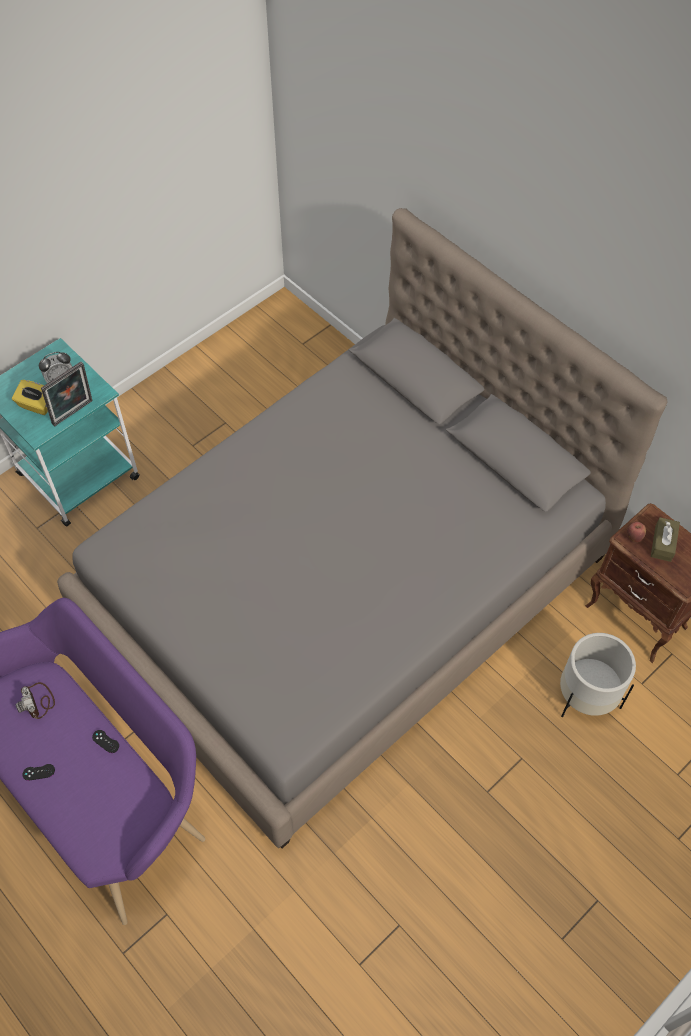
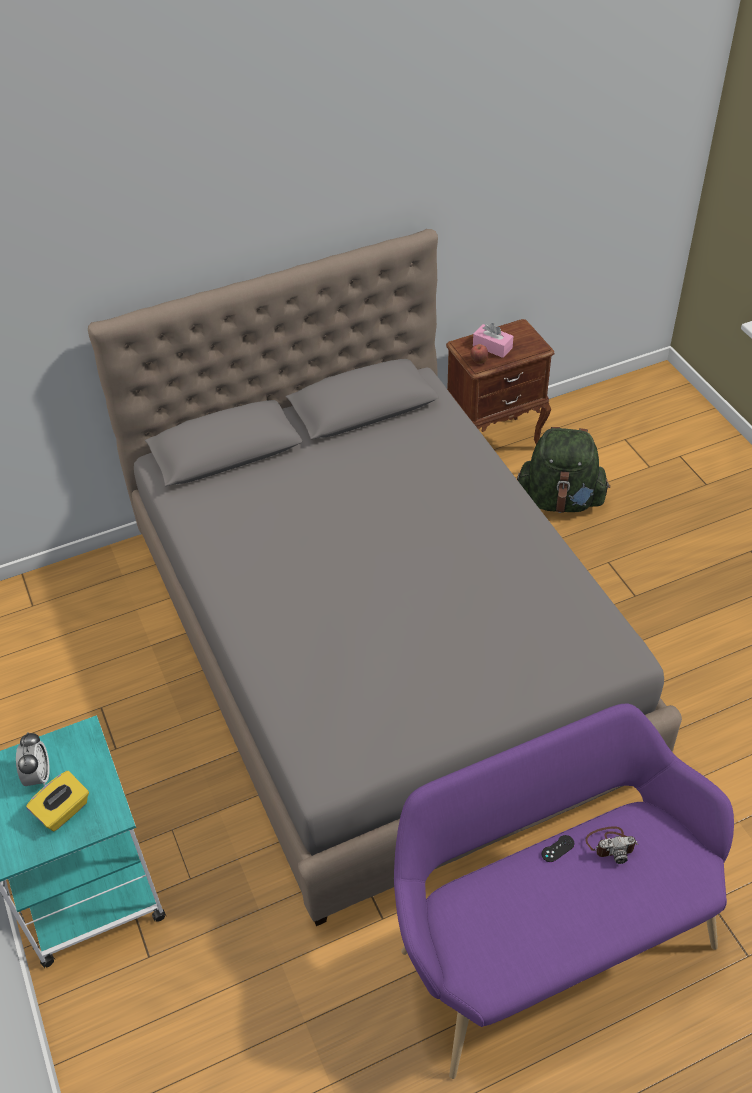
camera: 70 degrees left, 10 degrees down
(38, 701) = (487, 912): camera -> camera (611, 844)
(38, 772) = (582, 926): black game controller -> none
(74, 414) = (103, 769): picture frame -> none
(586, 696) = (560, 500): white planter -> green backpack
(663, 543) = (492, 347): brown tissue box -> pink tissue box

